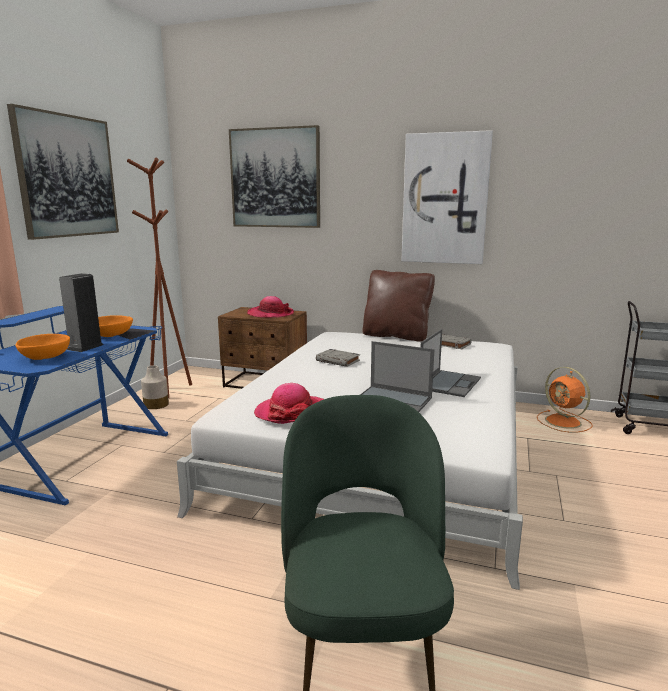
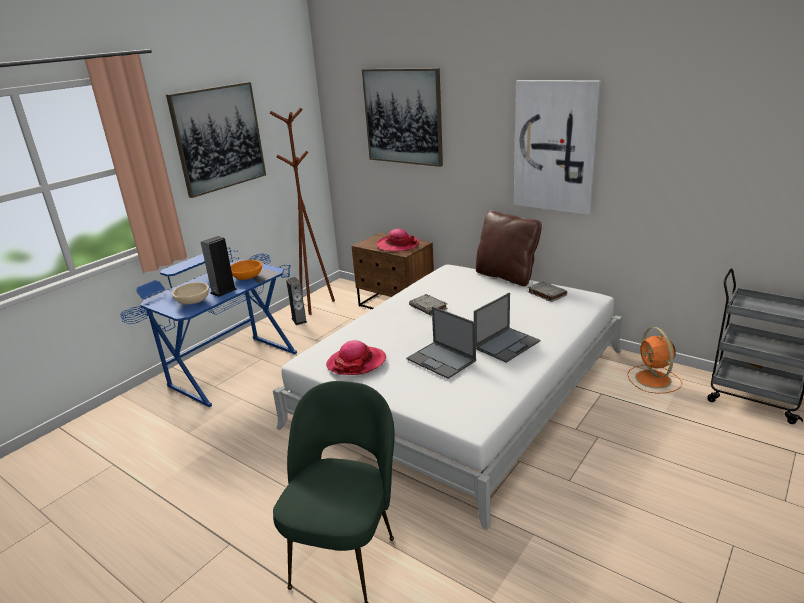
camera: 20 degrees right, 10 degrees up
(45, 358) = (193, 302): orange bowl -> beige bowl
(156, 404) = (299, 320): beige vase -> speaker

